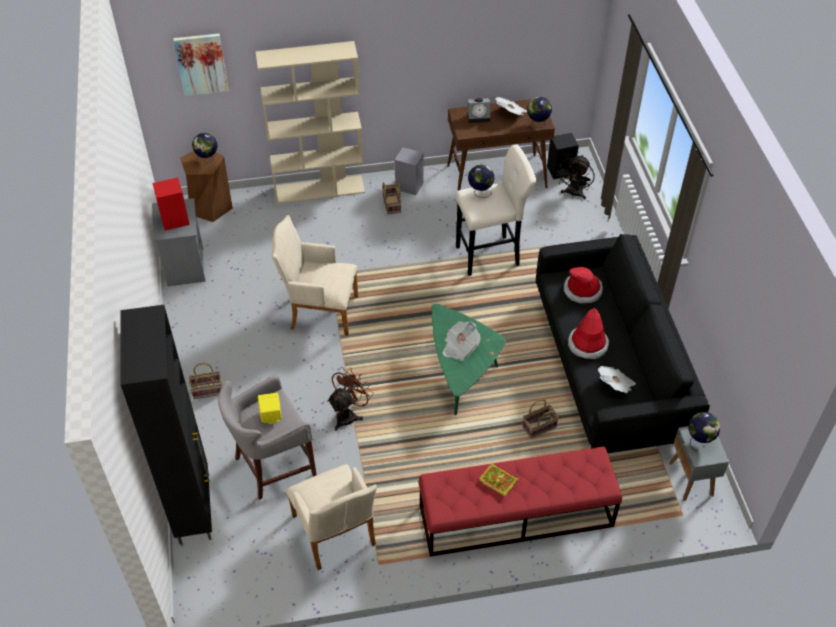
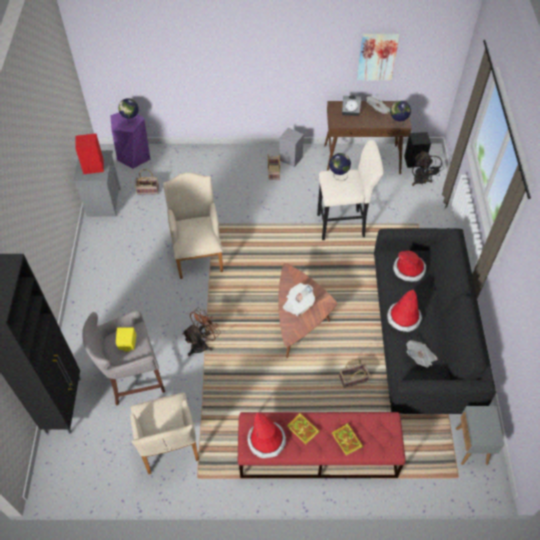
camera: 10 degrees right, 5 degrees up
(201, 64) = (127, 42): picture -> picture (377, 56)
(208, 390) = (98, 306): basket -> basket (148, 190)
(210, 207) = (134, 156): brown stool -> purple stool
(319, 189) = (220, 152): beige bookcase -> none
(319, 311) = (198, 253): beige armchair -> beige armchair turned 60 degrees clockwise
(458, 499) = (266, 440): none -> hat
(462, 371) = (300, 321): green coffee table -> brown coffee table
(552, 485) = (347, 440): none -> book
(573, 194) = (421, 182): black fan -> black fan turned 45 degrees counterclockwise
(699, 440) = (482, 421): globe -> none

